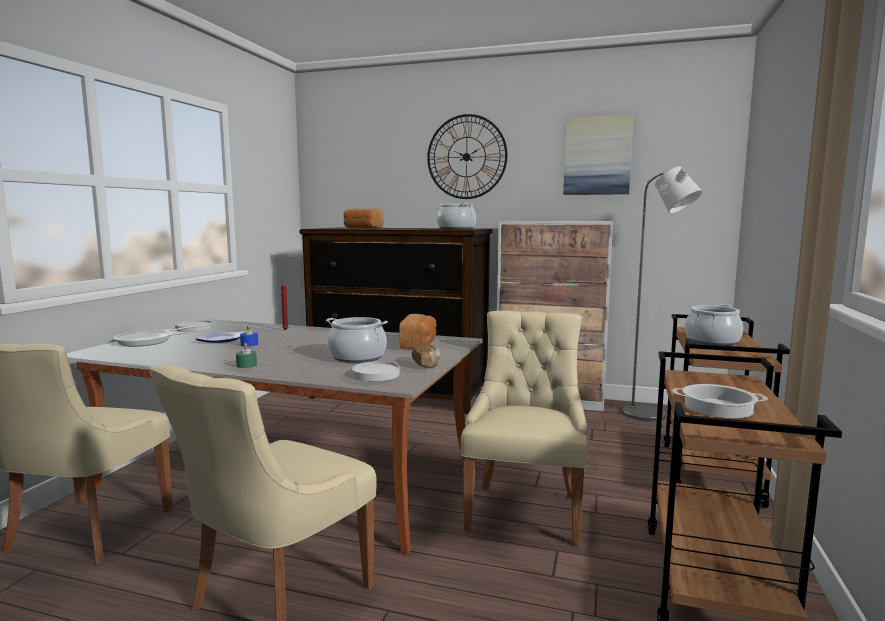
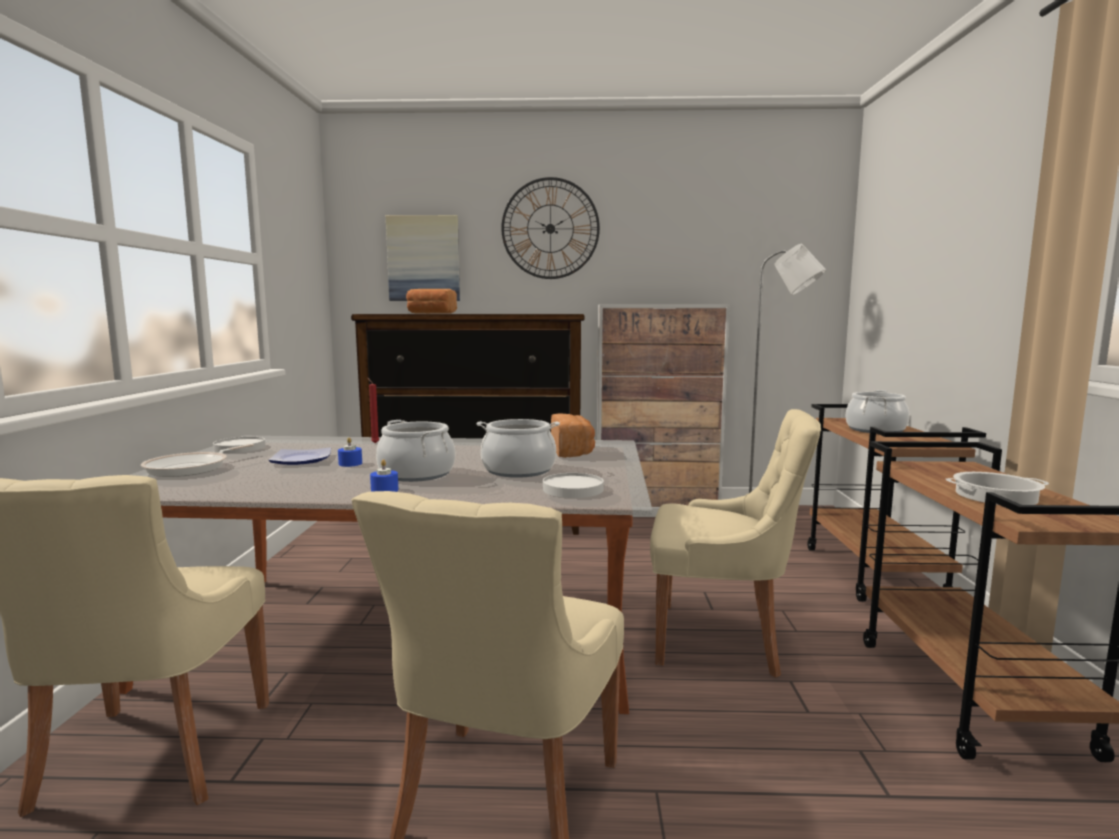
camera: 15 degrees left, 0 degrees up
(246, 365) = (384, 490): green candle -> blue candle
(426, 364) = (616, 473): bread -> none
(456, 229) = (554, 313): cooking pot -> cooking pot (417, 474)
(525, 510) = (722, 639): beige chair -> beige chair turned 105 degrees clockwise
(597, 156) = (702, 231): picture -> picture (423, 258)

